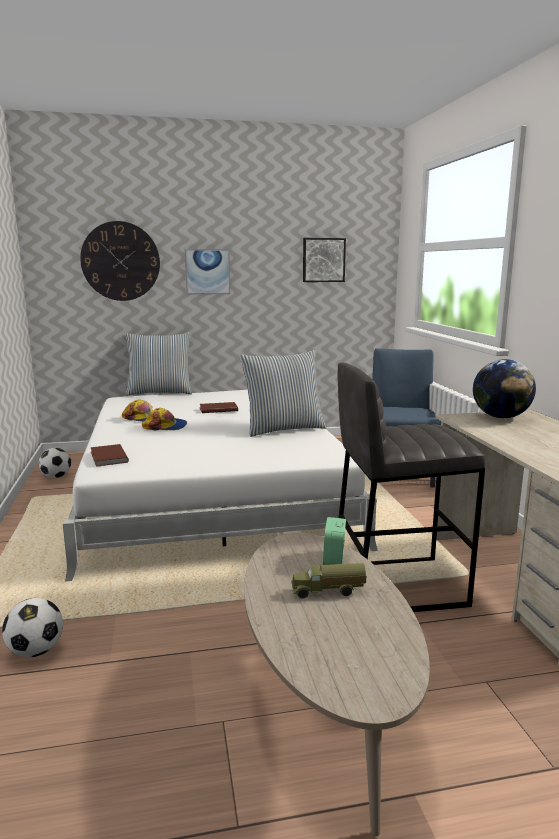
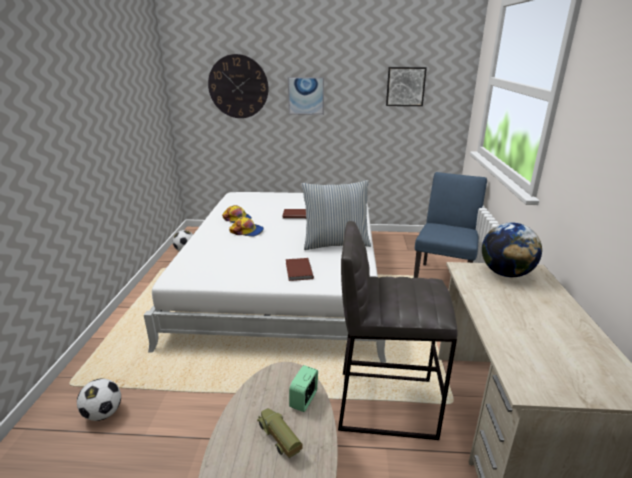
camera: 15 degrees right, 10 degrees up
(108, 457) = (189, 261): brown book -> brown book (298, 271)
(160, 392) = (266, 190): pillow -> none
(328, 592) = (279, 439): toy truck -> toy truck turned 45 degrees clockwise

